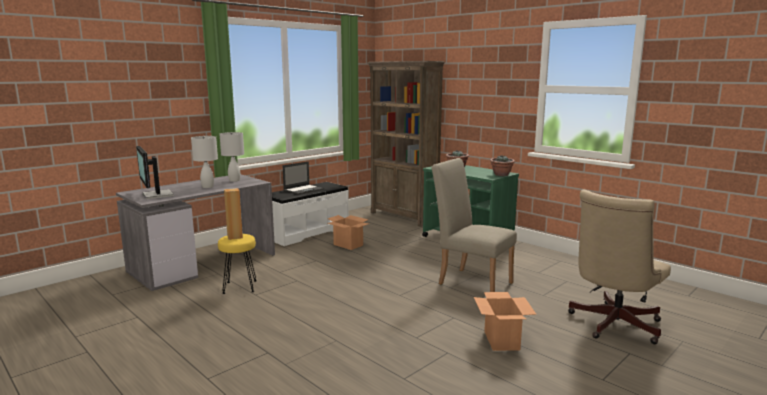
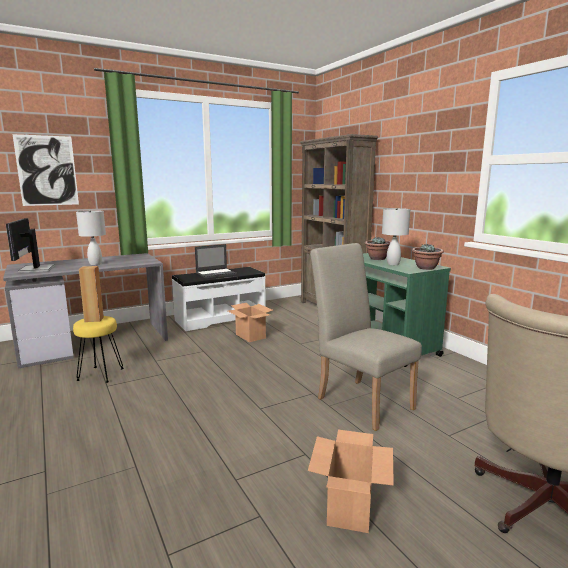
camera: 15 degrees right, 0 degrees up
(146, 97) = (47, 170): none -> picture
(234, 180) = (131, 259): white table lamp -> white table lamp (393, 264)

